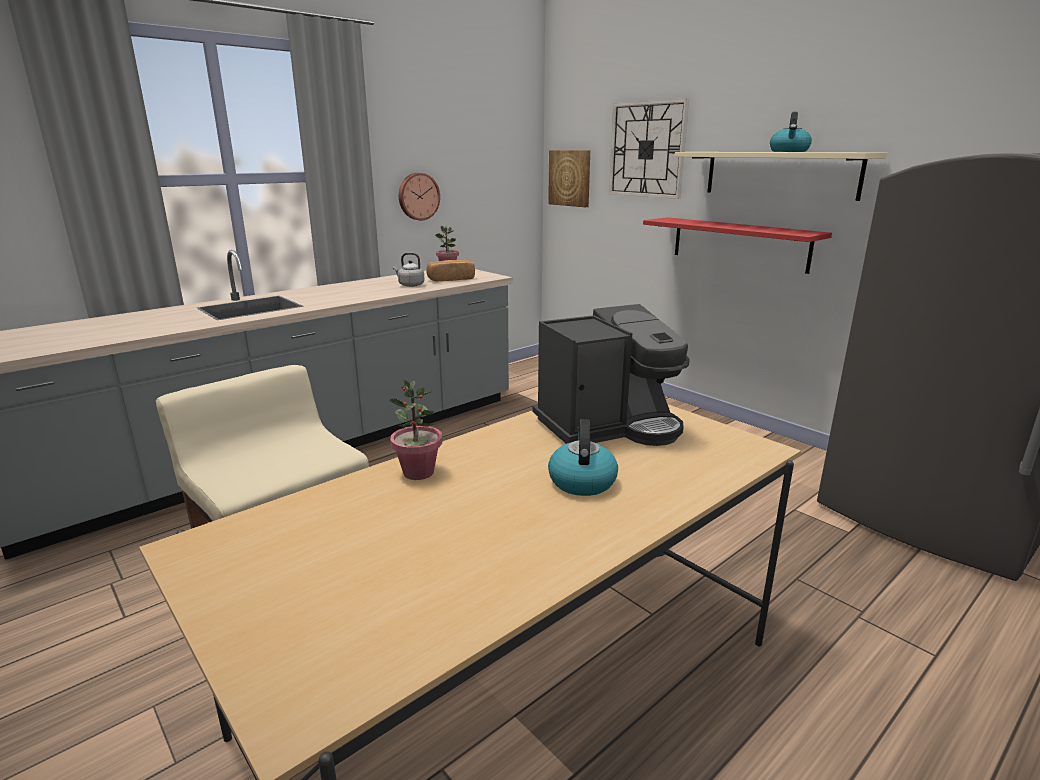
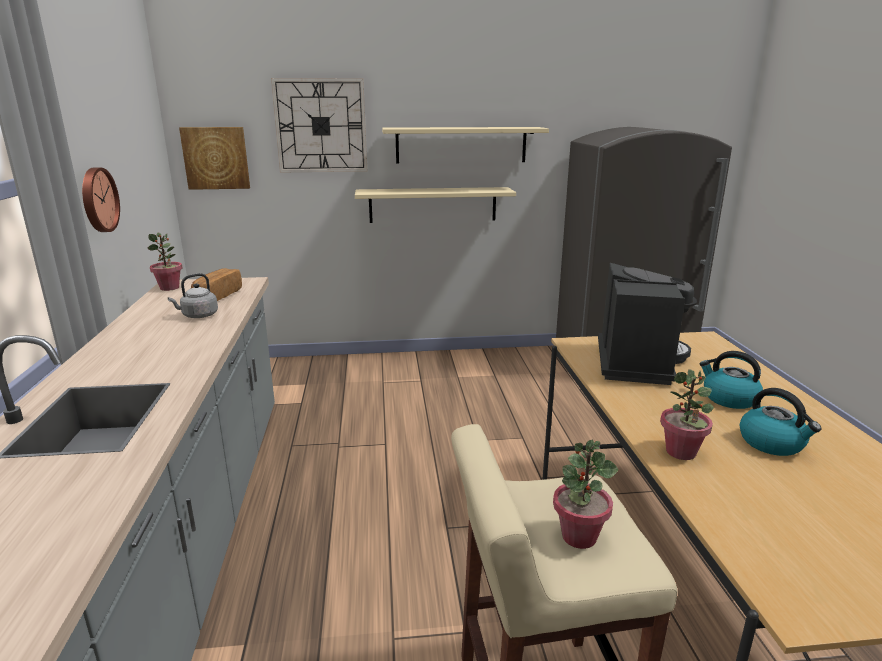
camera: 55 degrees left, 0 degrees up
(262, 463) = (579, 536): none -> potted plant
(739, 244) = (433, 205): red shelf -> beige shelf
(789, 151) = (478, 127): kettle -> kettle (772, 443)

